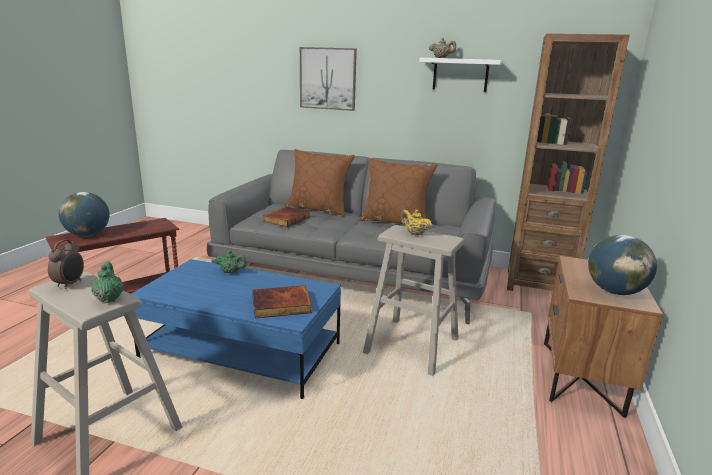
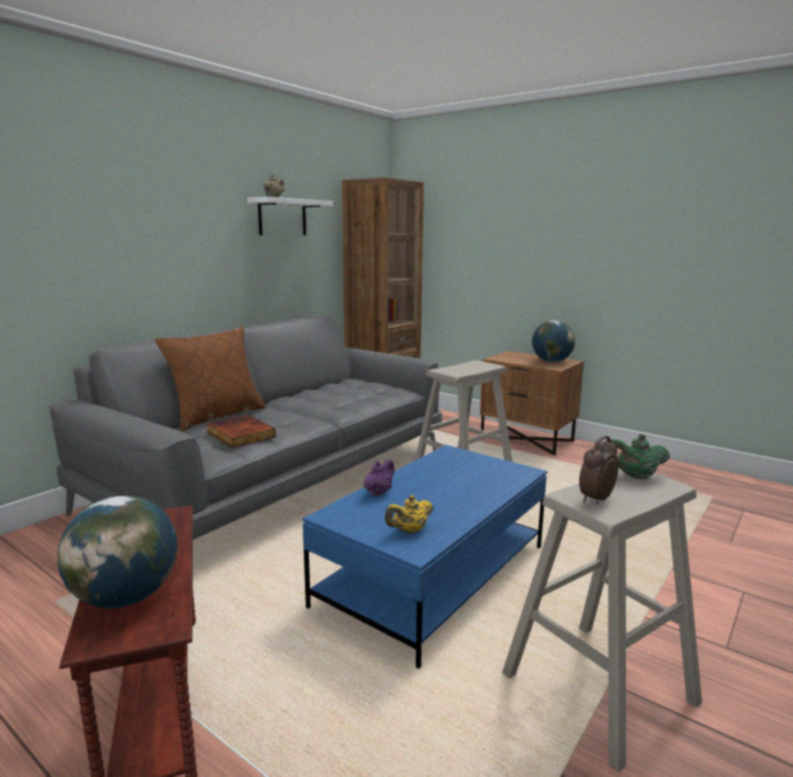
camera: 70 degrees left, 5 degrees down
(70, 284) = (595, 499): alarm clock -> alarm clock turned 75 degrees counterclockwise
(231, 272) = (379, 492): green teapot -> purple teapot
(281, 305) = (489, 474): book -> none
(328, 78) = (128, 226): picture -> none
(395, 221) = (310, 393): brown pillow -> none
(414, 233) = (458, 368): yellow teapot -> yellow teapot (409, 531)

